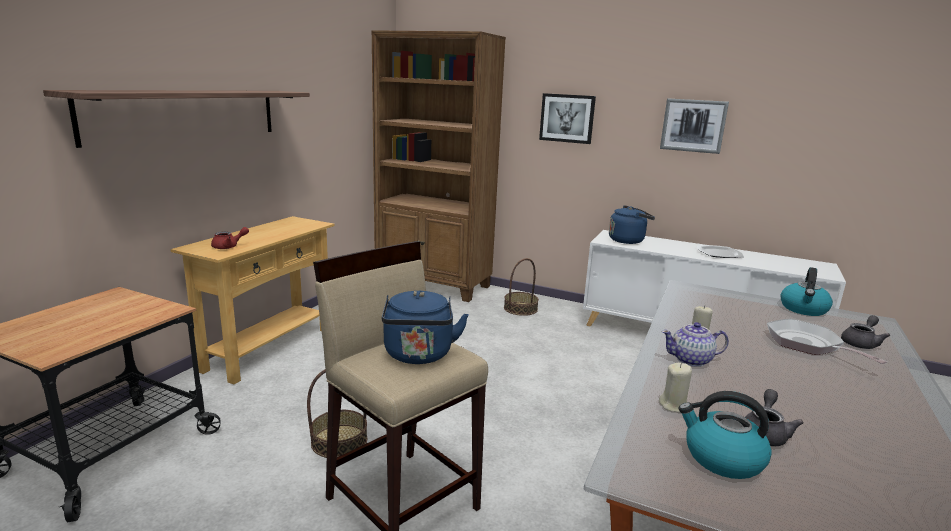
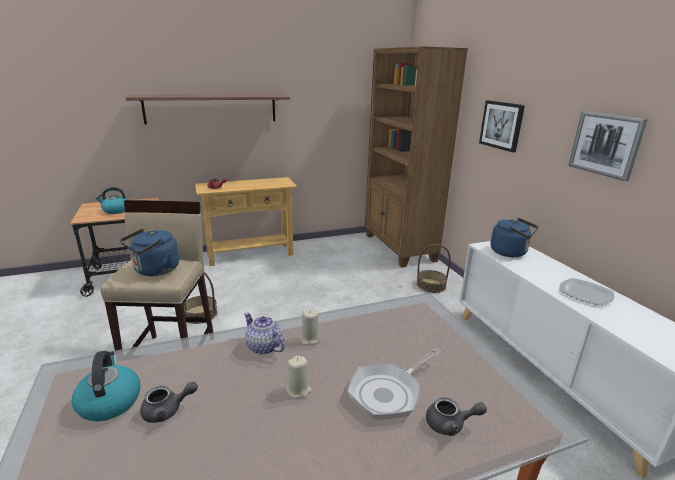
camera: 45 degrees right, 5 degrees up
(674, 405) = (174, 362): beige candle -> beige candle (298, 390)
(803, 309) = (487, 370): kettle -> kettle (116, 210)
(808, 344) = (388, 392): frying pan -> frying pan turned 150 degrees counterclockwise

